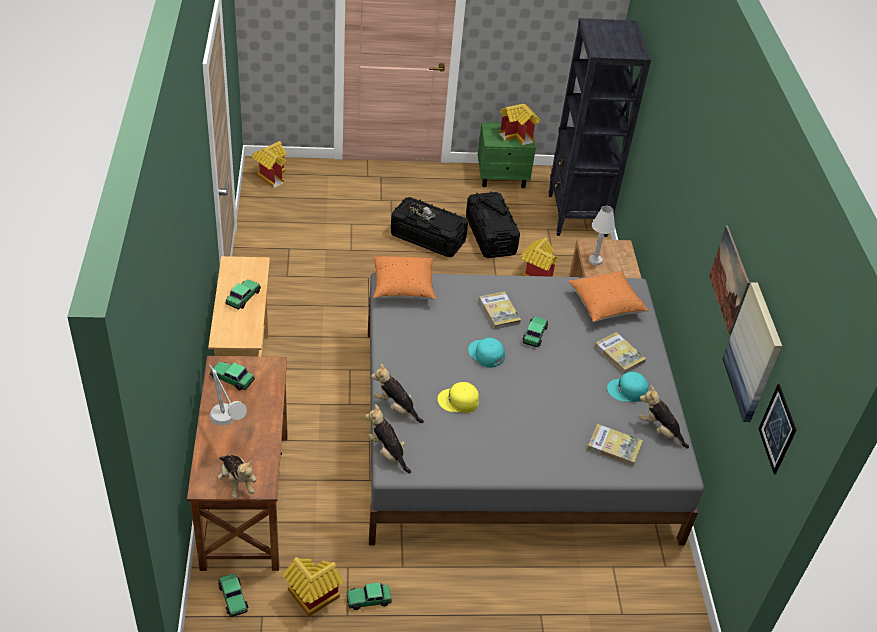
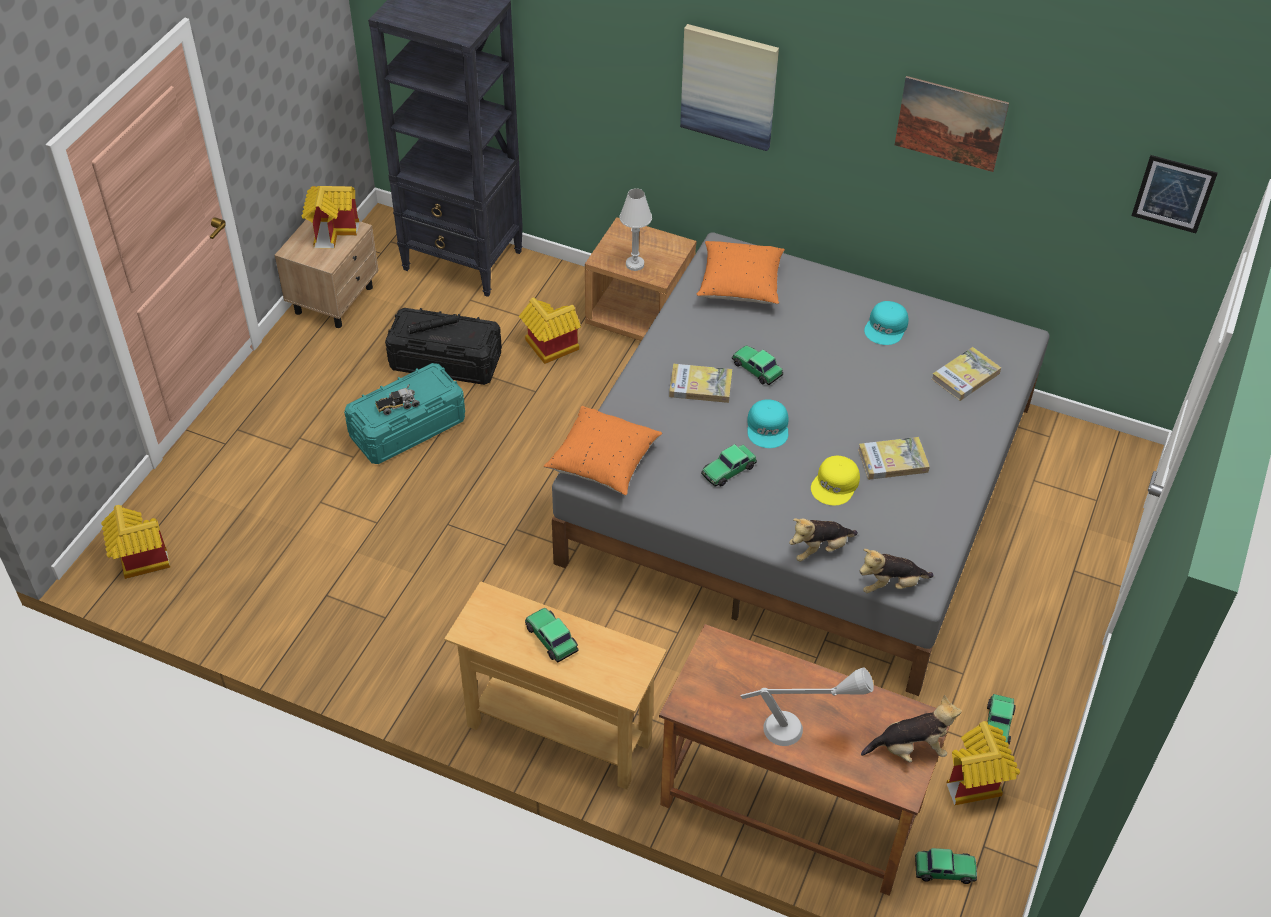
camera: 60 degrees left, 5 degrees up
(232, 378) = (718, 698): toy car -> toy car (728, 470)
(428, 238) = (408, 428): black storage box -> turquoise storage box
(486, 354) = (768, 428): turquoise cap -> turquoise cap turned 75 degrees counterclockwise
(503, 177) = (335, 299): green nightstand -> beige nightstand
(619, 354) = (827, 309): book -> book (893, 460)
(660, 430) = (957, 328): plush toy -> none
(754, 352) = (1067, 158): picture -> picture (729, 86)

